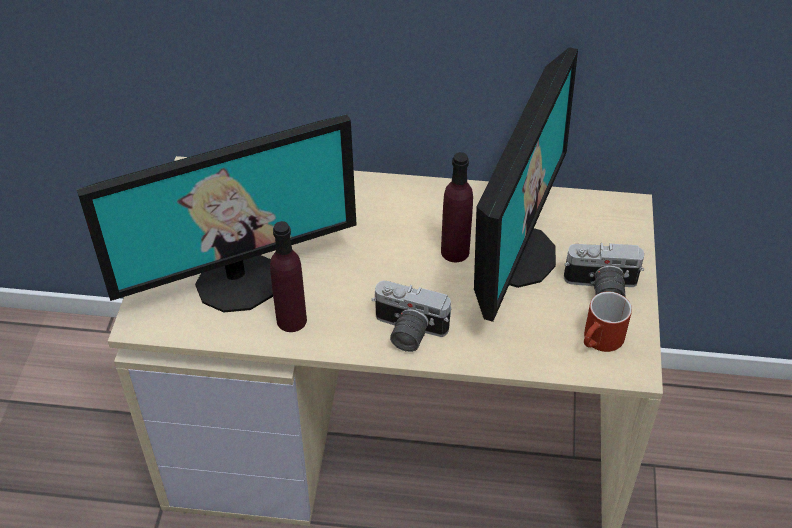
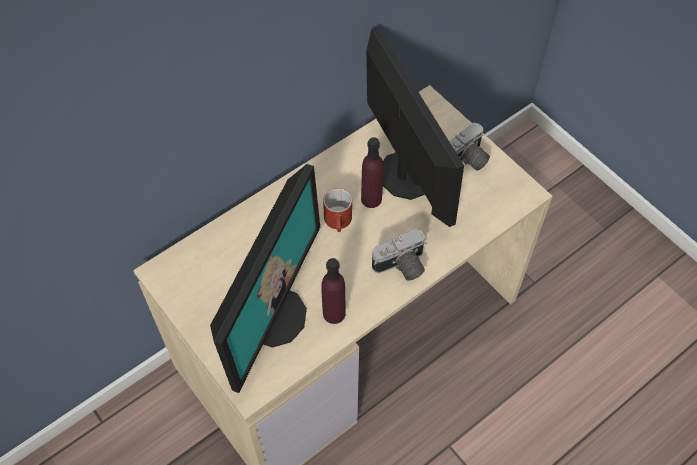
camera: 45 degrees left, 10 degrees up
(600, 342) = (497, 191): red mug -> red mug (339, 222)

